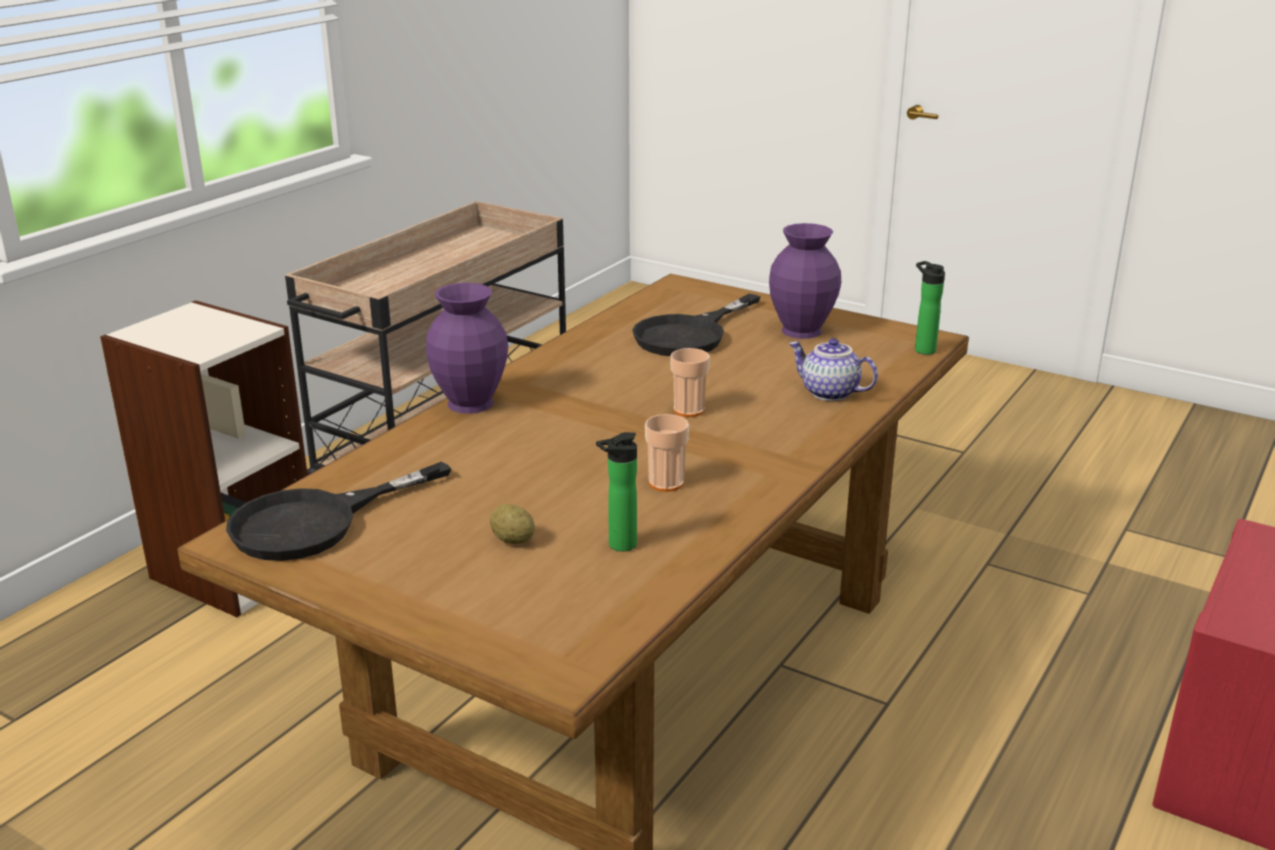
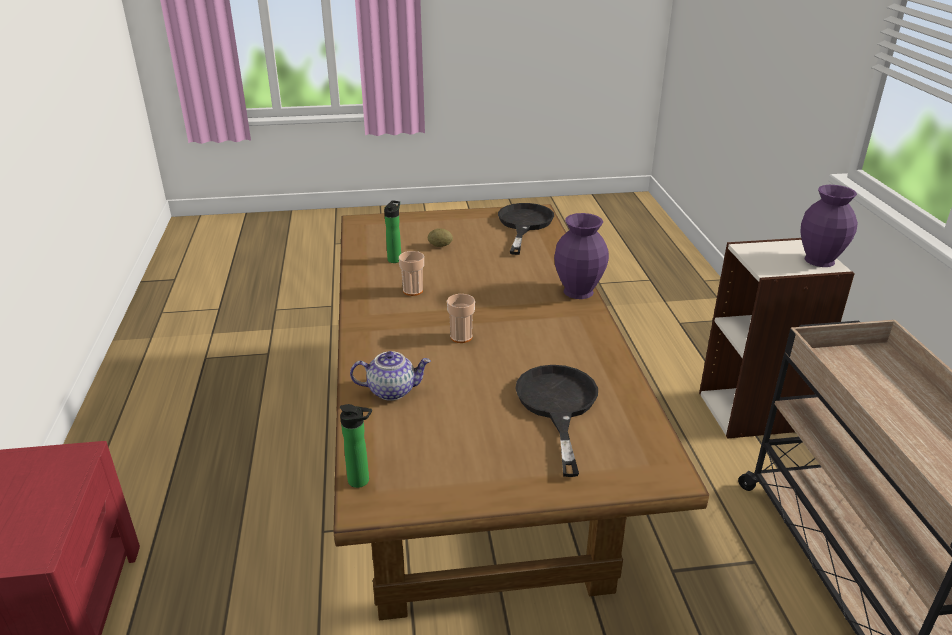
camera: 140 degrees right, 5 degrees up
(800, 330) = (485, 457): purple vase -> purple vase (820, 260)

